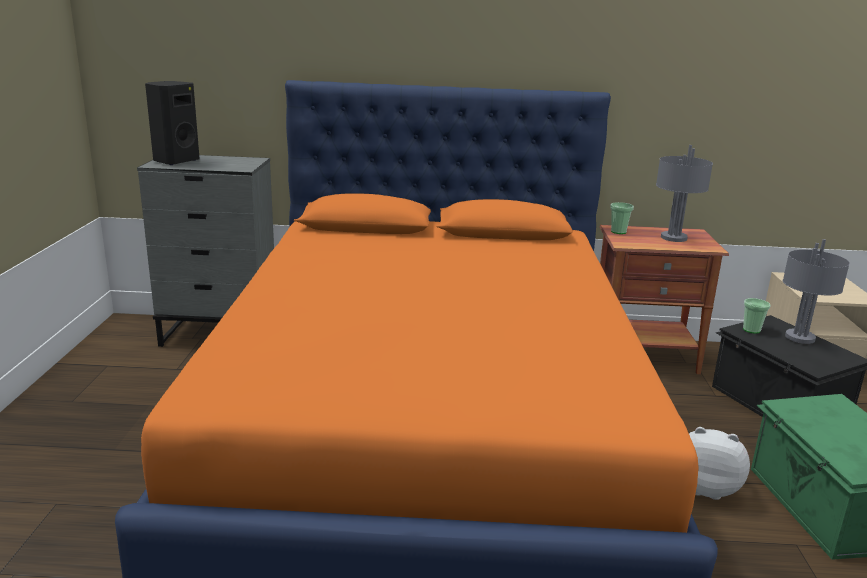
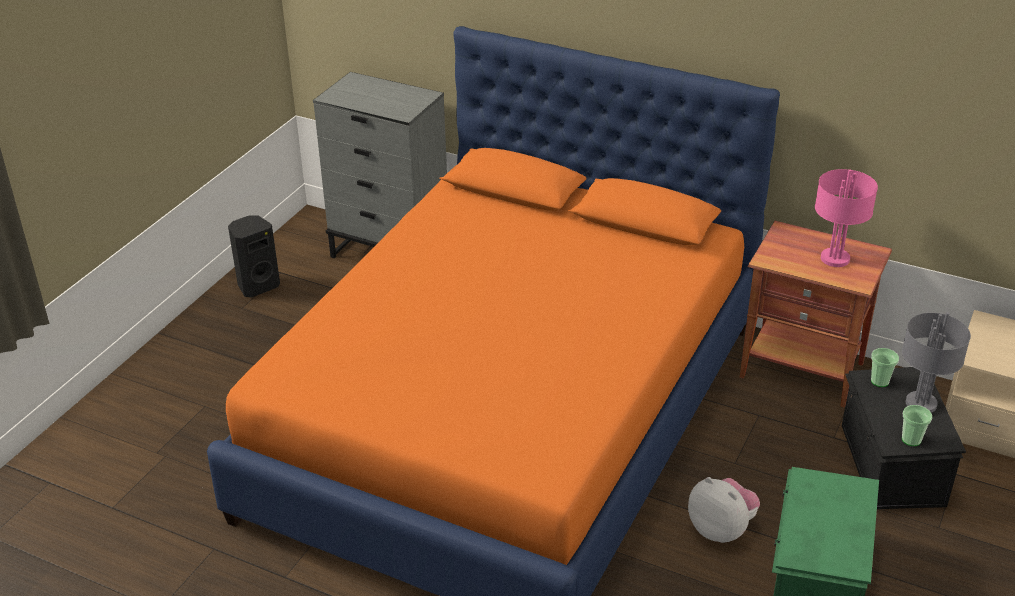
camera: 25 degrees right, 15 degrees up
(175, 161) = (351, 90): black speaker -> black speaker (257, 286)
(618, 232) = (782, 237): cup -> cup (911, 440)
(673, 238) = (834, 258): grey table lamp -> pink table lamp

